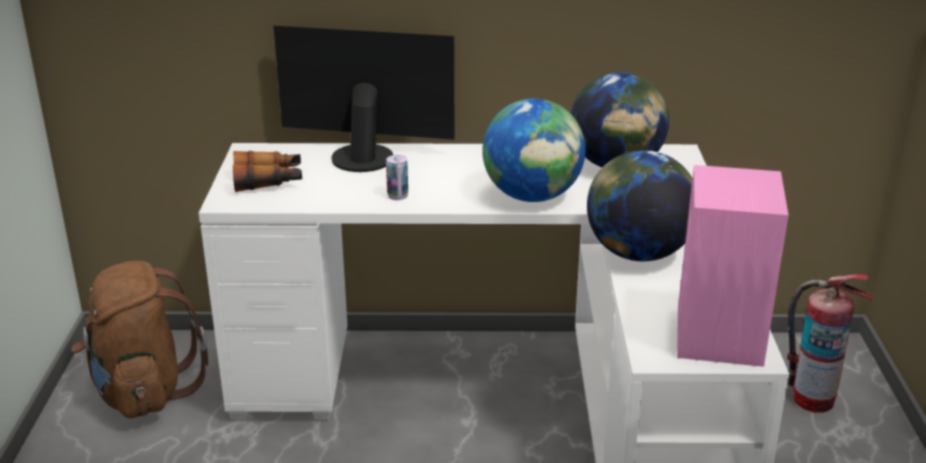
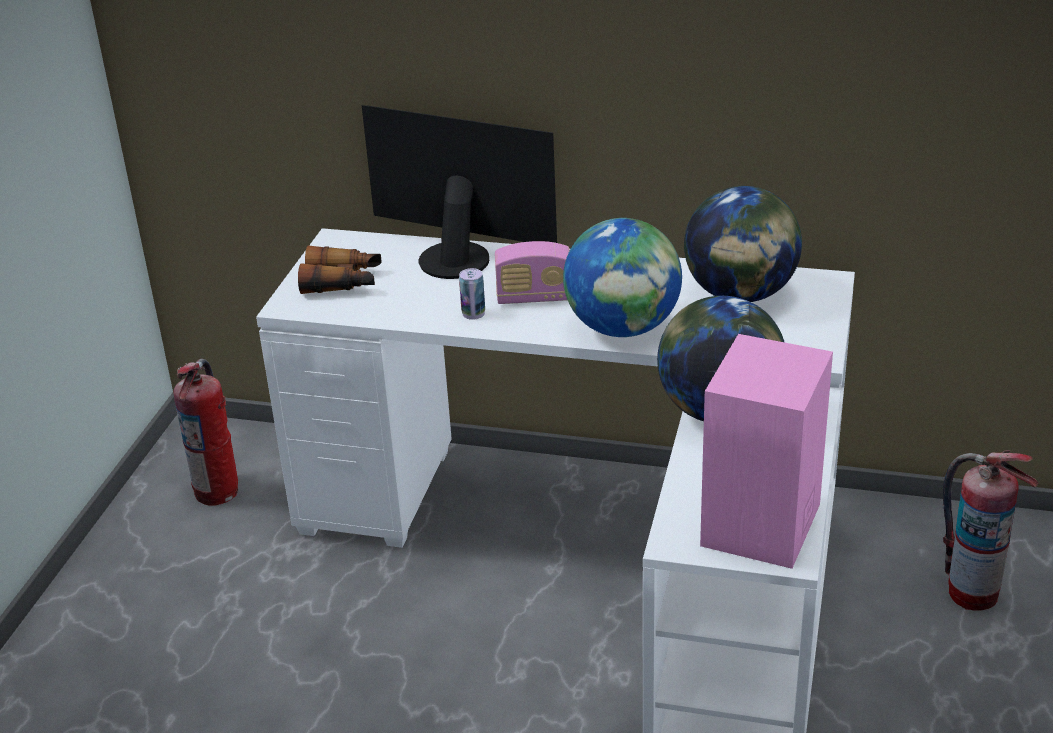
camera: 15 degrees right, 5 degrees up
(143, 391) = (218, 491): brown backpack -> fire extinguisher
(445, 180) = (534, 297): none -> radio

